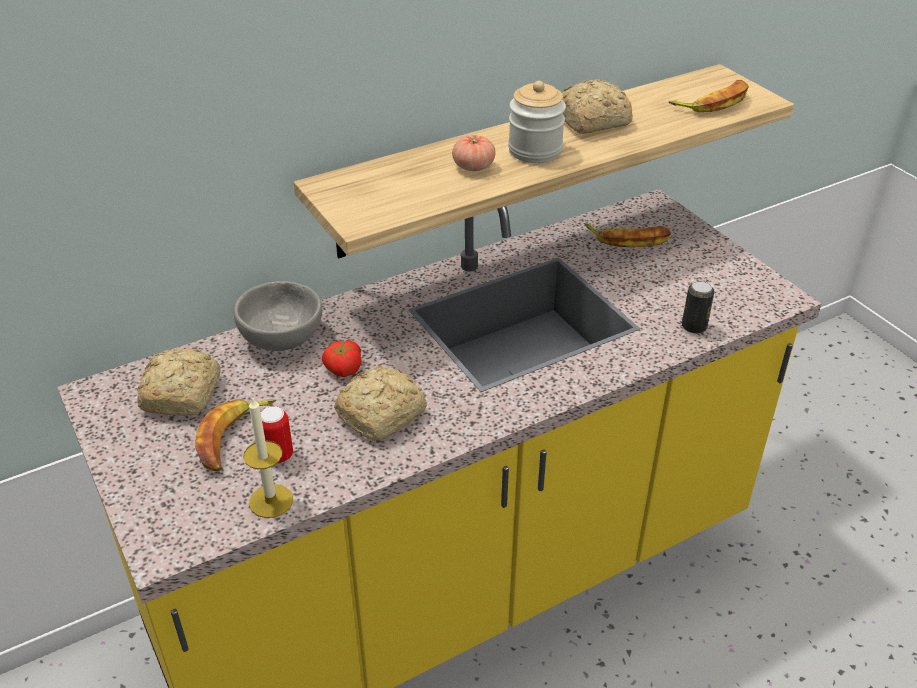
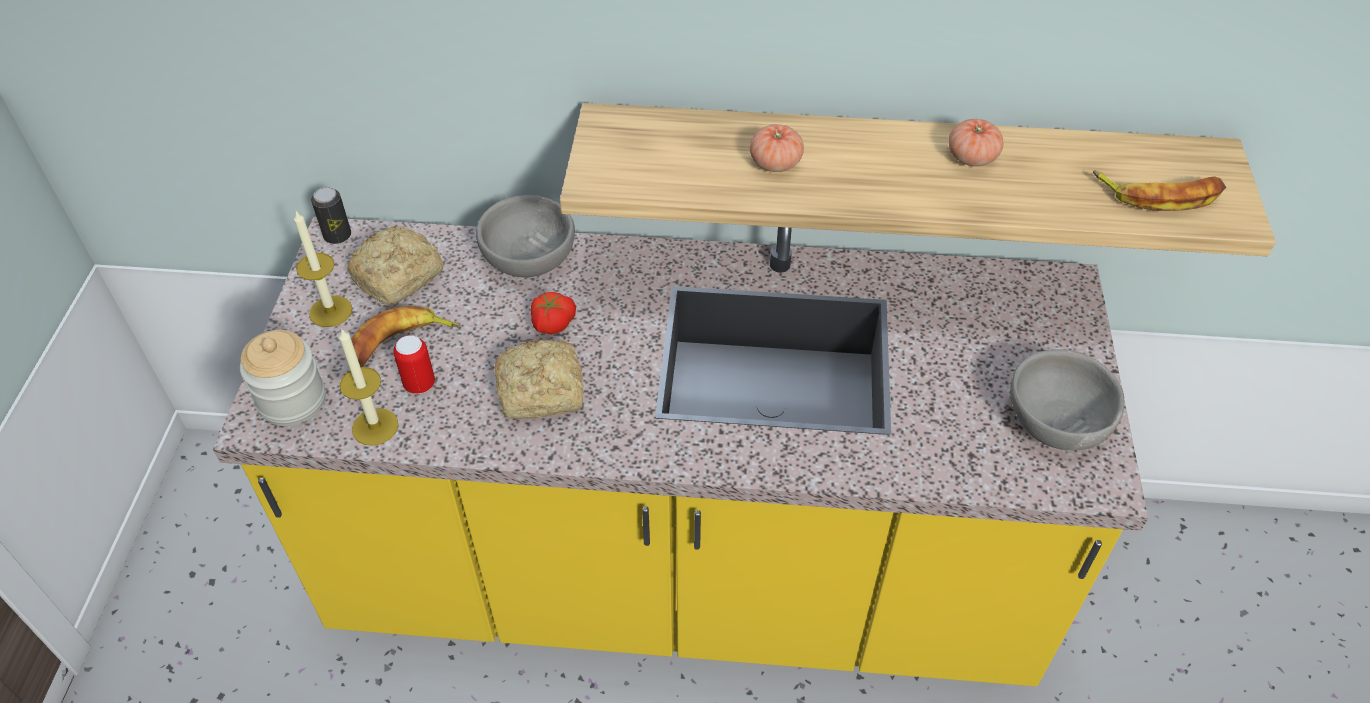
camera: 35 degrees right, 10 degrees up
(146, 443) = (331, 311): none -> candle
(535, 150) = (864, 171): jar -> jar (292, 400)
(590, 121) = (972, 157): bread -> tomato
(629, 239) = (991, 315): banana -> none
(694, 327) = (955, 464): can -> can (337, 235)
(724, 277) = (1057, 421): none -> grey bowl

